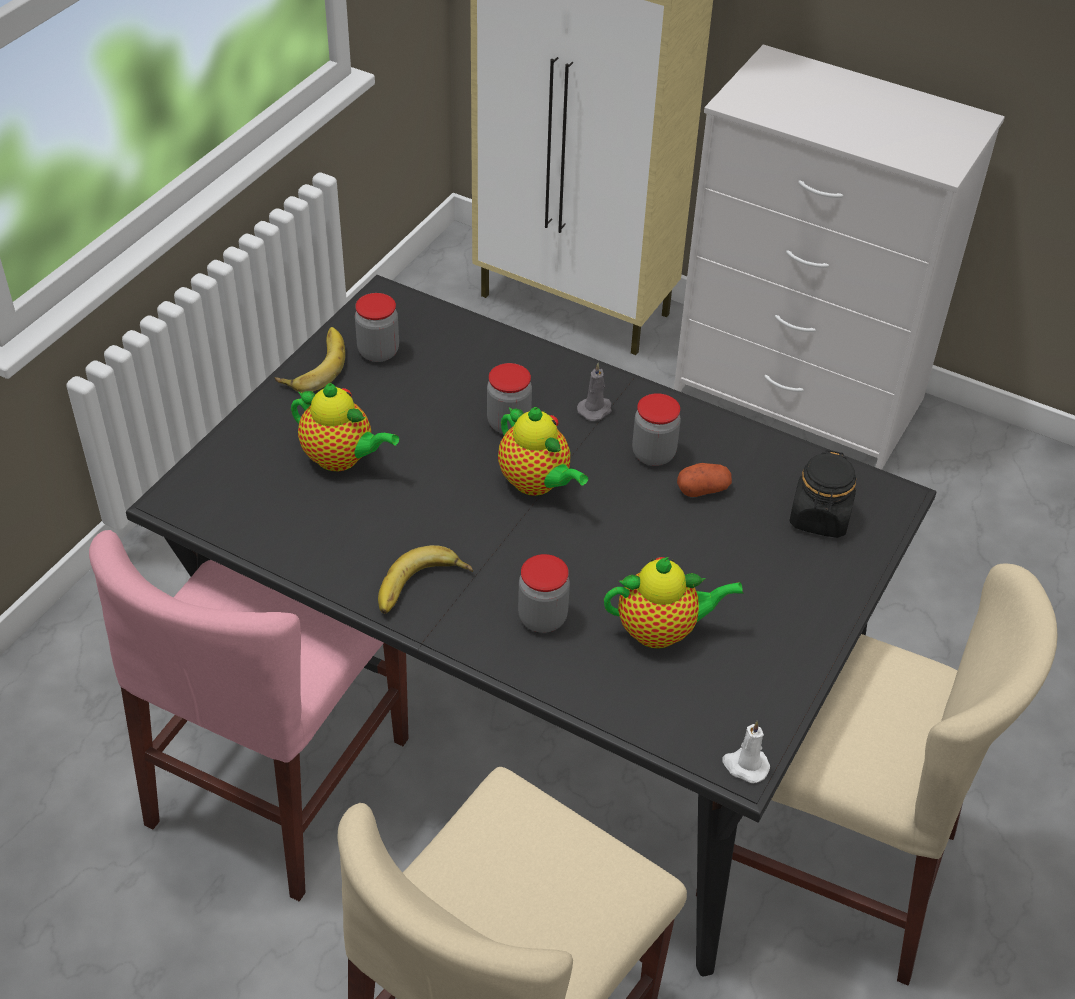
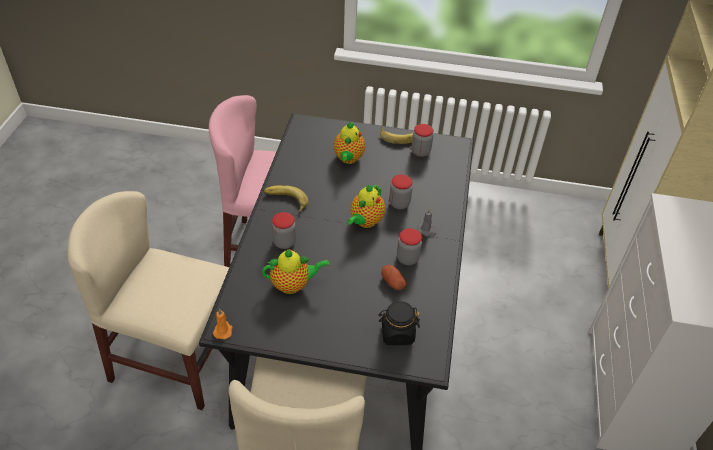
camera: 70 degrees right, 0 degrees up
(662, 630) = (293, 285): teapot -> teapot turned 75 degrees counterclockwise
(745, 766) = (223, 330): white candle -> orange candle

